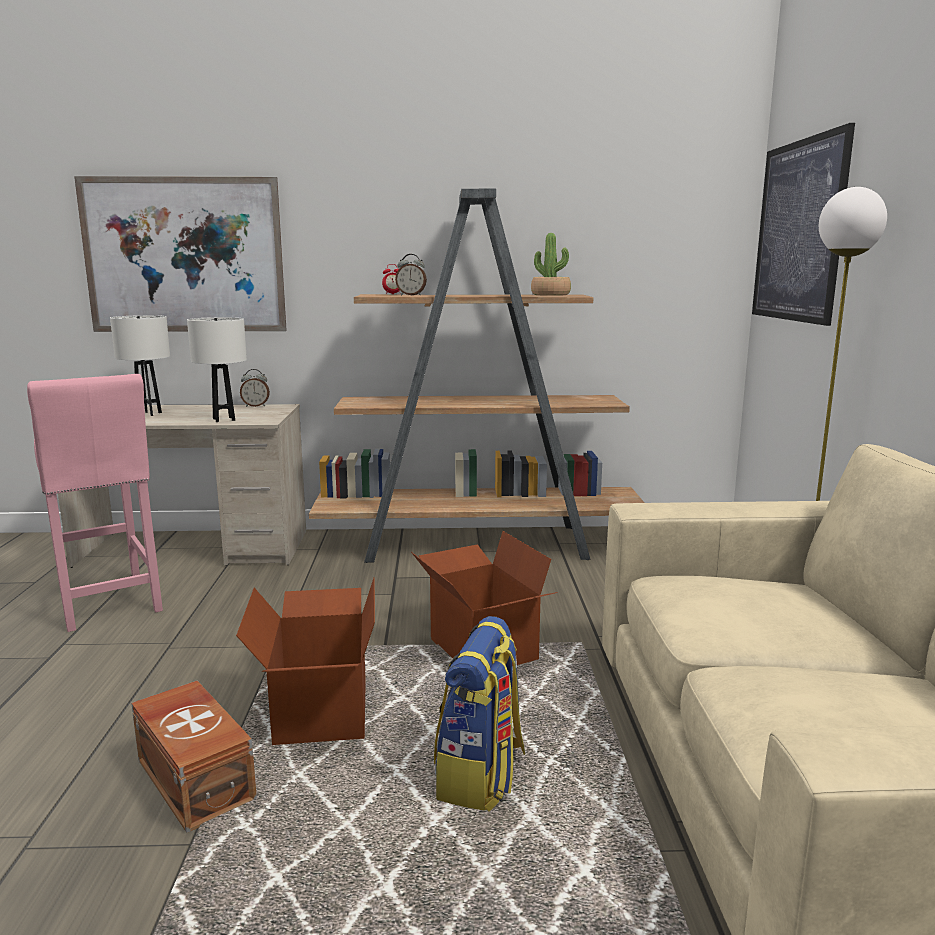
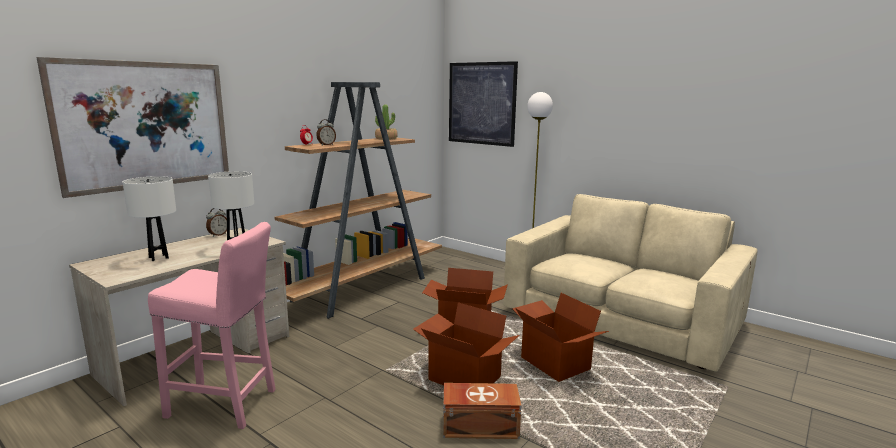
camera: 50 degrees left, 0 degrees up
(481, 776) = (554, 364): backpack -> cardboard box

